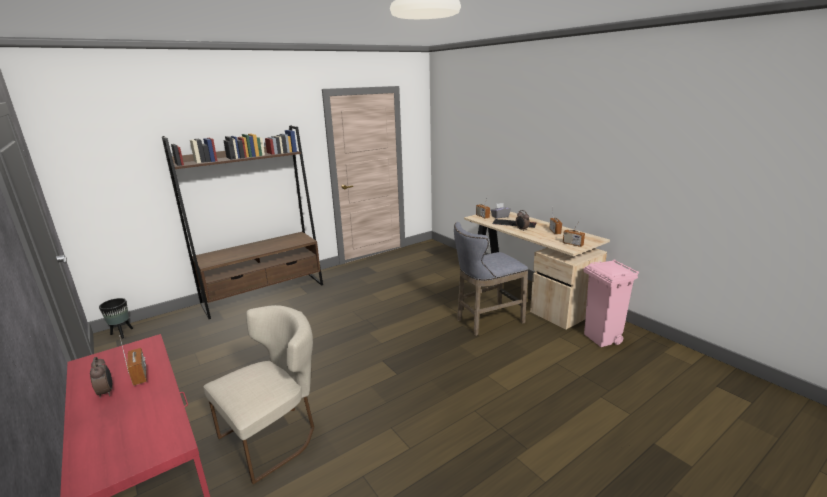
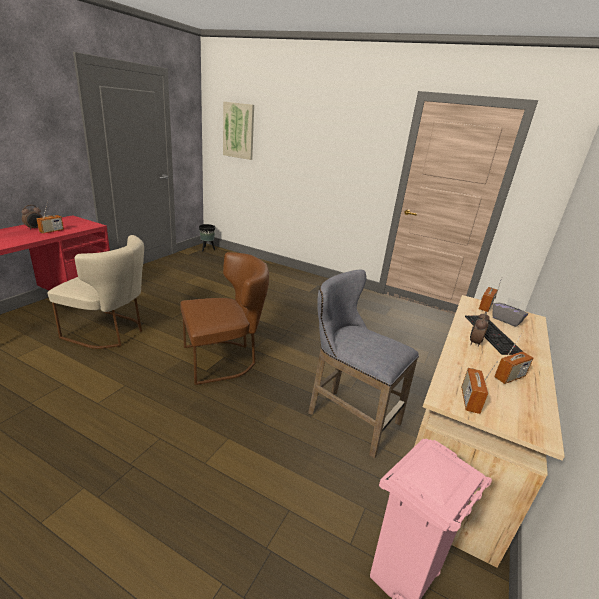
camera: 60 degrees right, 5 degrees up
(119, 164) = (238, 131): none -> picture
(264, 294) = (291, 275): brown bookcase -> none
(386, 361) = (224, 359): none -> brown chair

